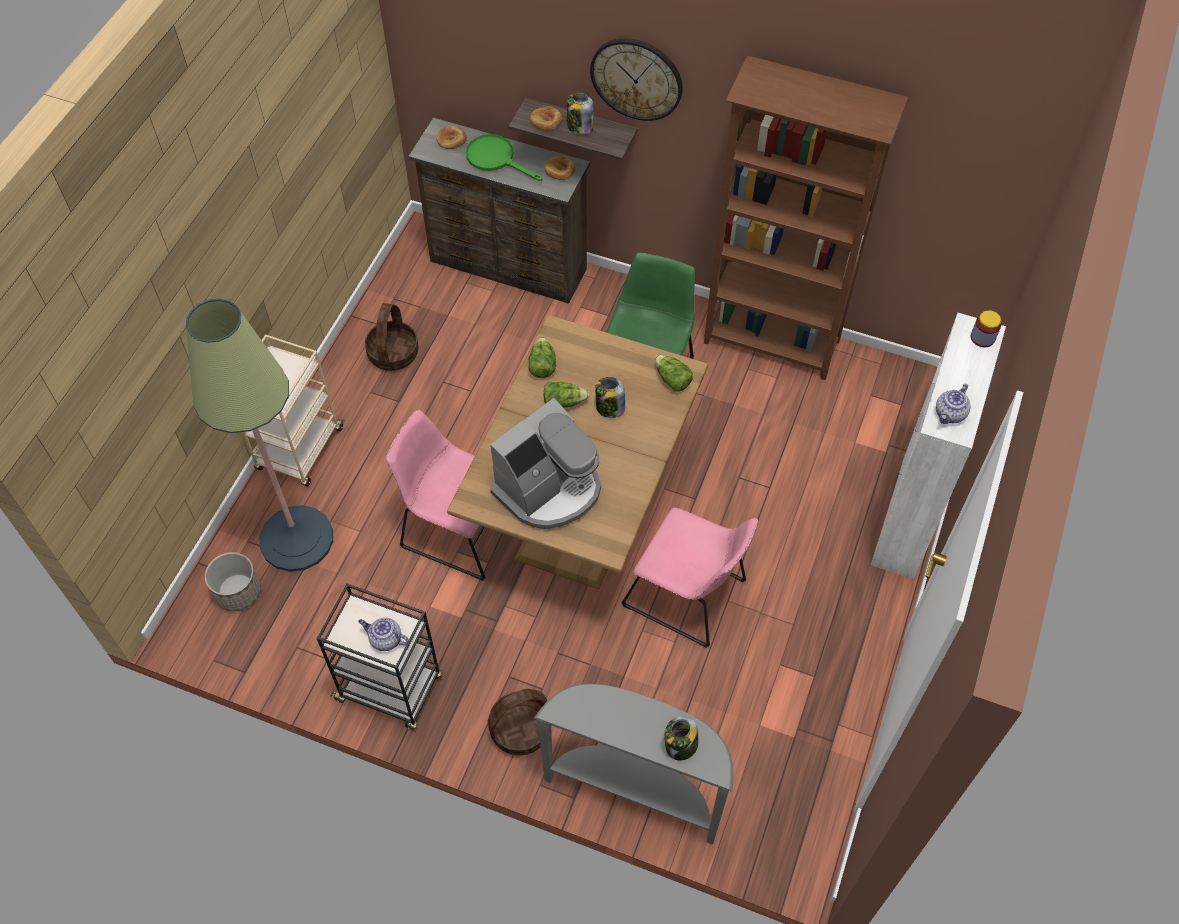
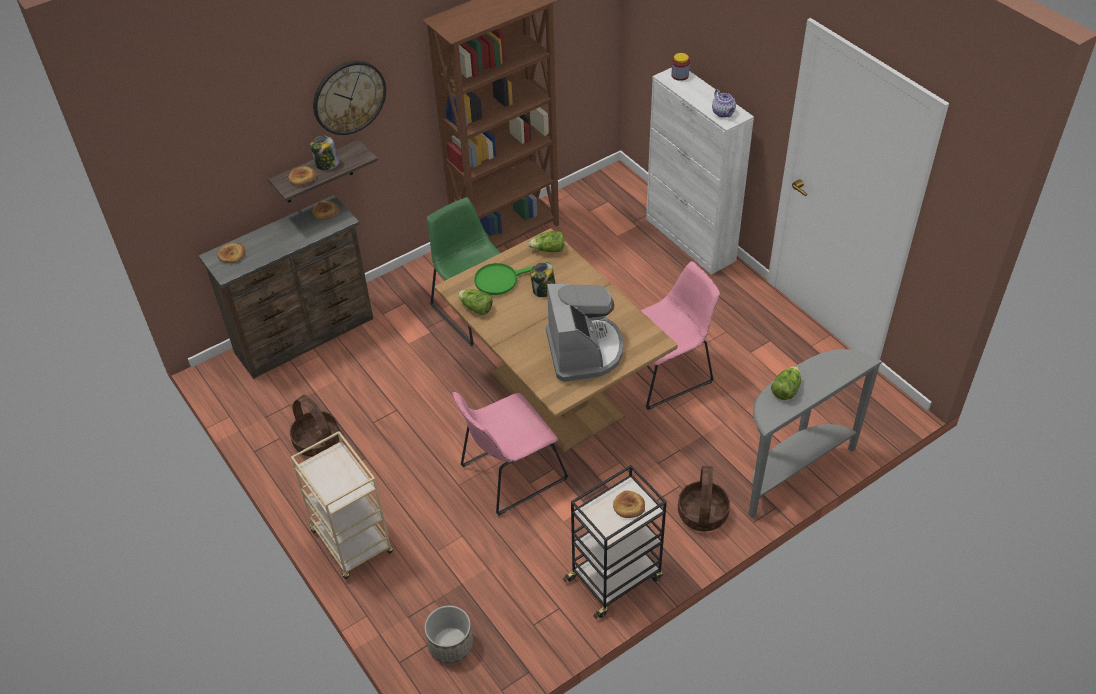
camera: 55 degrees left, 10 degrees down
(296, 539) = (434, 581): floor lamp -> none
(385, 639) = (629, 506): teapot -> bread
(496, 158) = (278, 239): green frying pan -> green frying pan (502, 279)
(563, 402) = (517, 311): lettuce -> lettuce (785, 389)
(681, 746) = (836, 370): jar -> none

